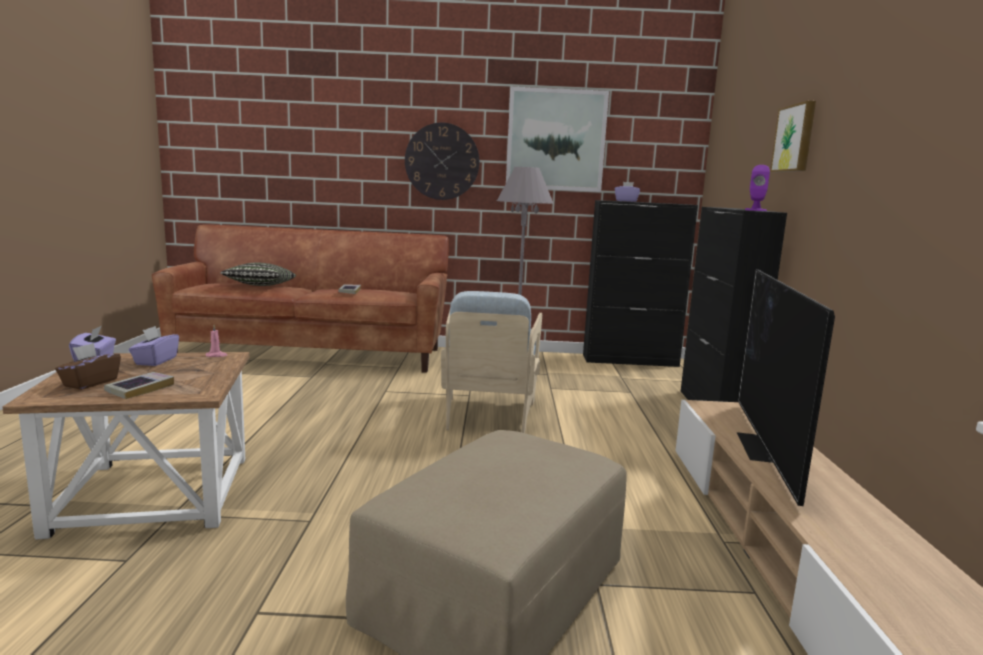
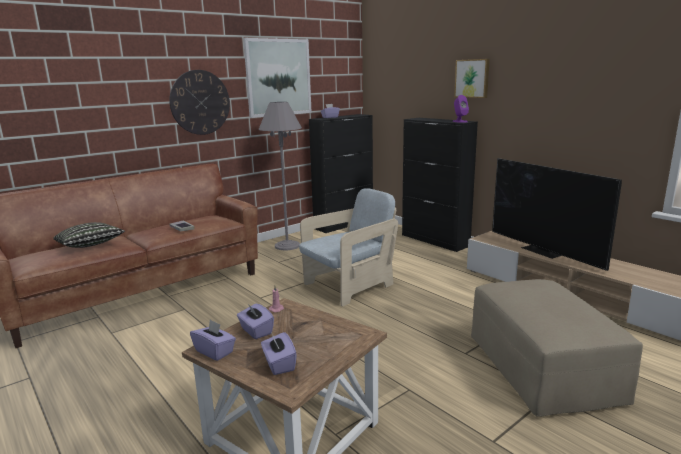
camera: 40 degrees left, 5 degrees up
(90, 383) = (279, 364): brown tissue box -> purple tissue box
(140, 389) = (324, 350): book -> none
(488, 414) = (349, 286): beige armchair -> beige armchair turned 90 degrees counterclockwise

